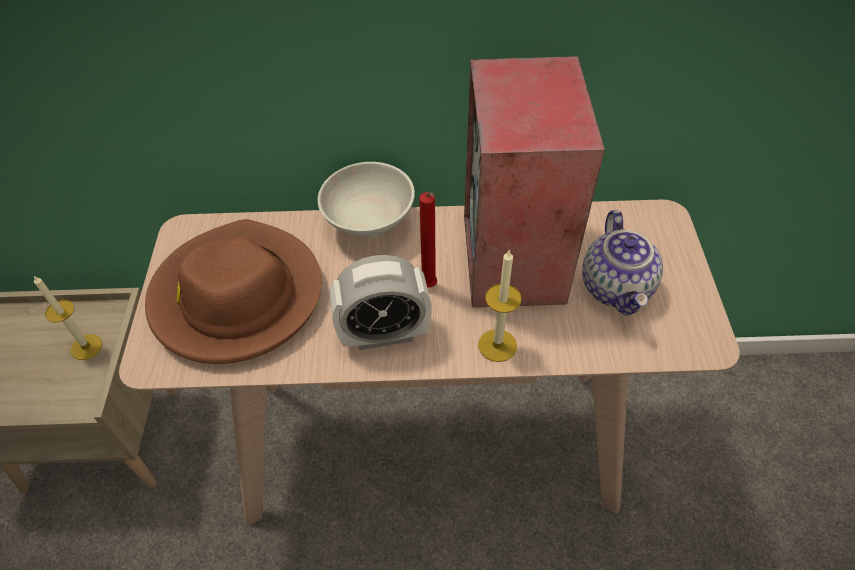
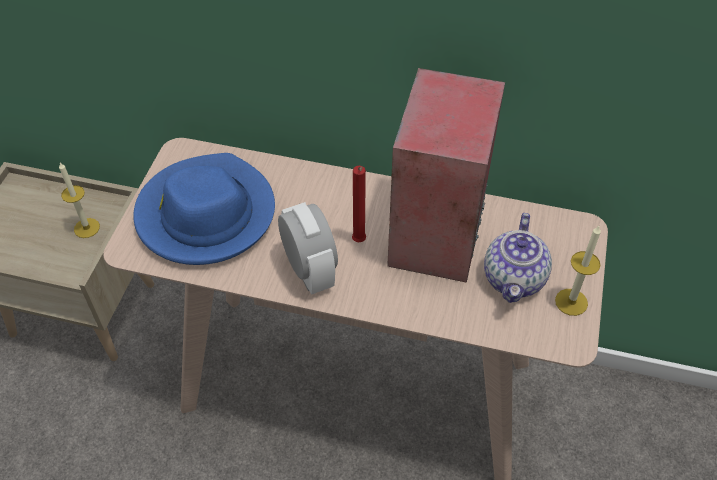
camera: 15 degrees right, 0 degrees up
(236, 296) = (205, 214): brown hat -> blue hat
(370, 227) = (328, 181): white bowl -> none
(384, 334) = (309, 271): alarm clock -> alarm clock turned 120 degrees counterclockwise
(497, 345) = (396, 301): candle -> candle (571, 302)

